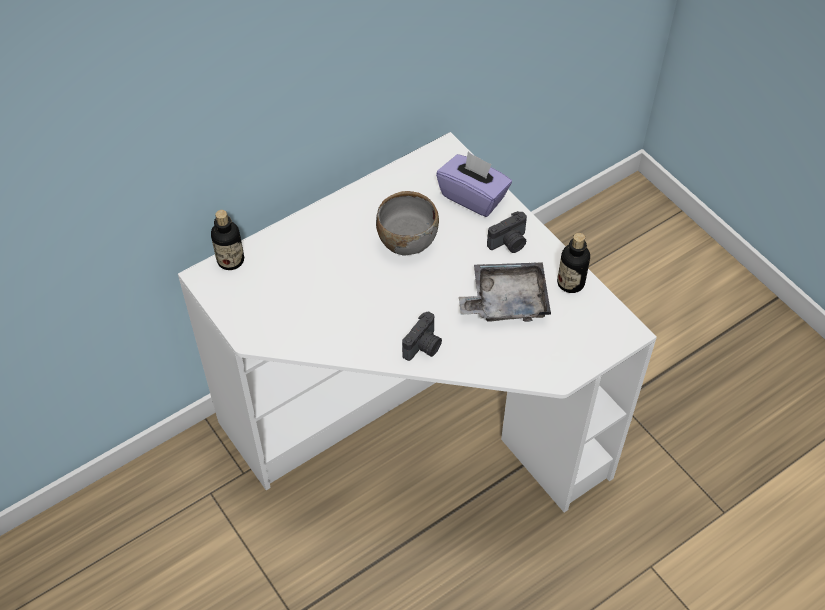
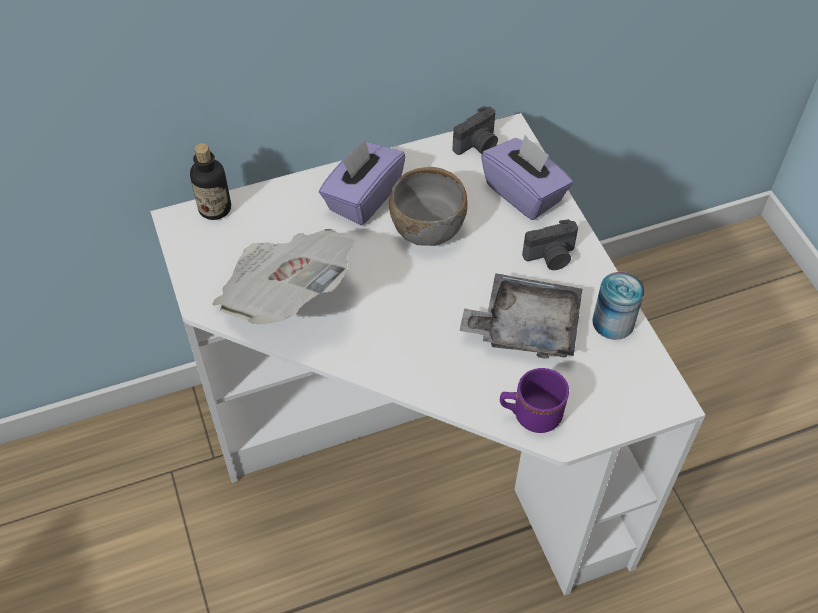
camera: 15 degrees right, 0 degrees up
(313, 317) = (285, 295): none -> newspaper
(347, 227) = (363, 198): none -> purple tissue box
(424, 347) = (405, 361): camera -> camera (478, 145)
(530, 366) = (530, 414): none -> purple mug
(570, 283) = (613, 322): bottle -> can

